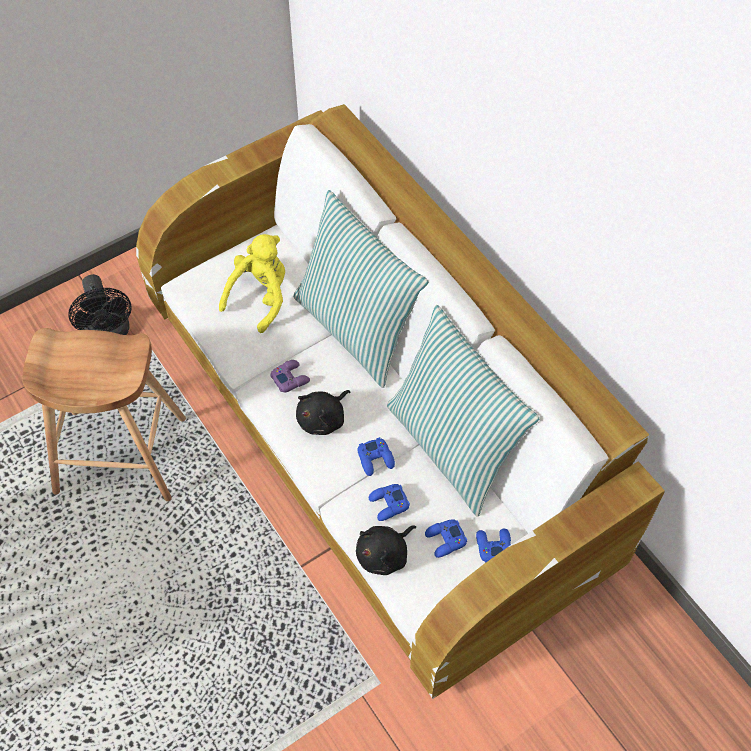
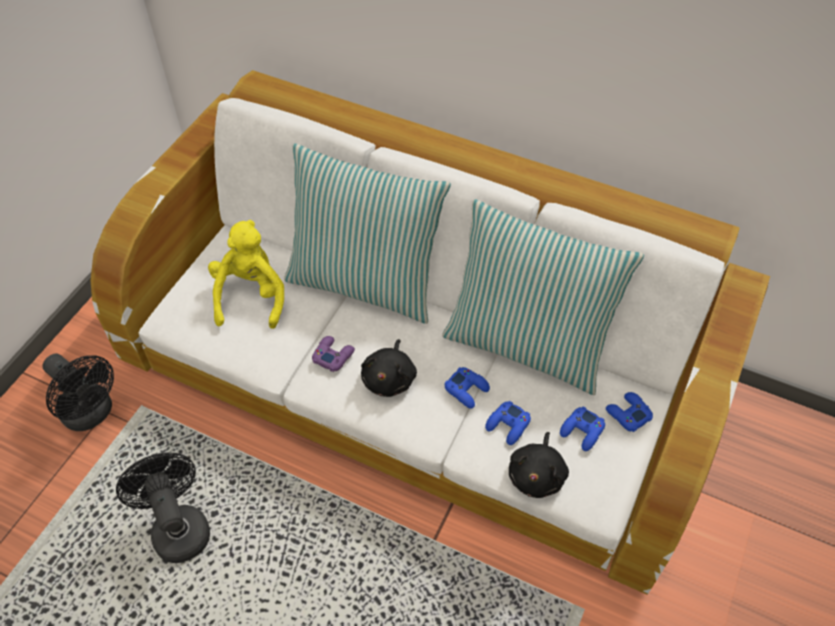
camera: 30 degrees left, 5 degrees down
(121, 454) = (178, 527): brown stool -> black fan

